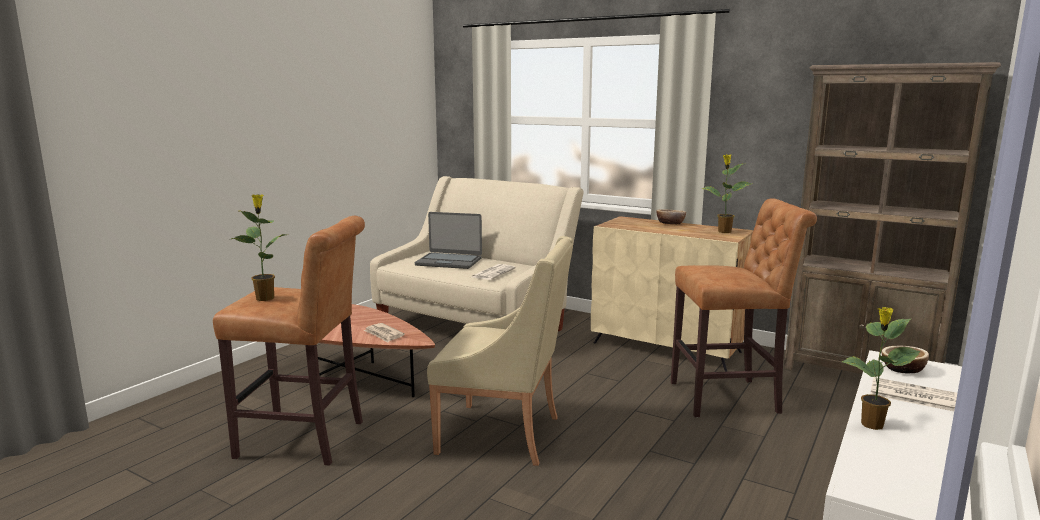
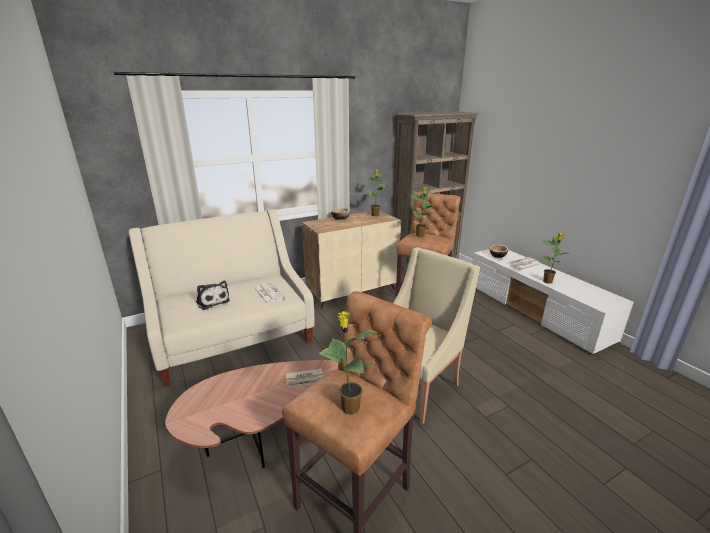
camera: 60 degrees left, 10 degrees up
(449, 261) = (212, 301): laptop -> plush toy
(722, 267) = (420, 235): none -> potted plant

